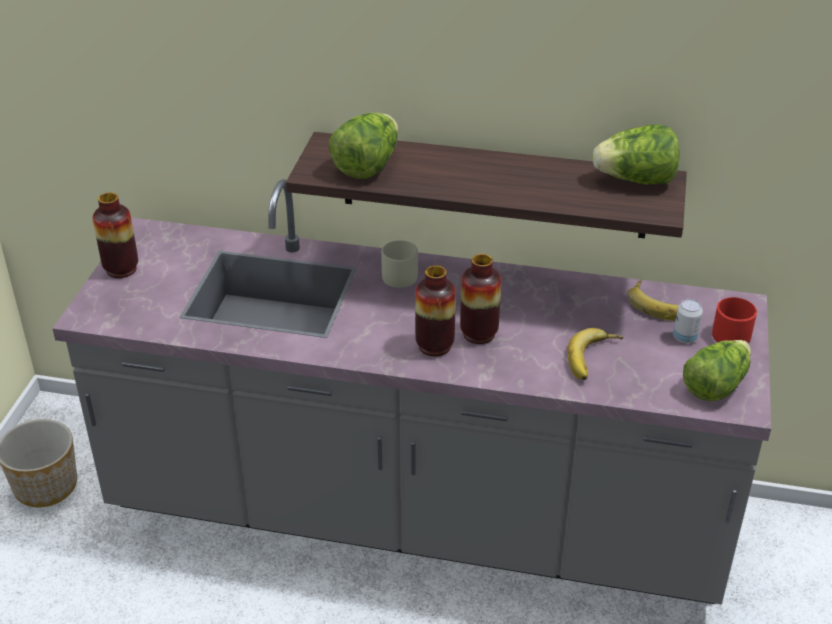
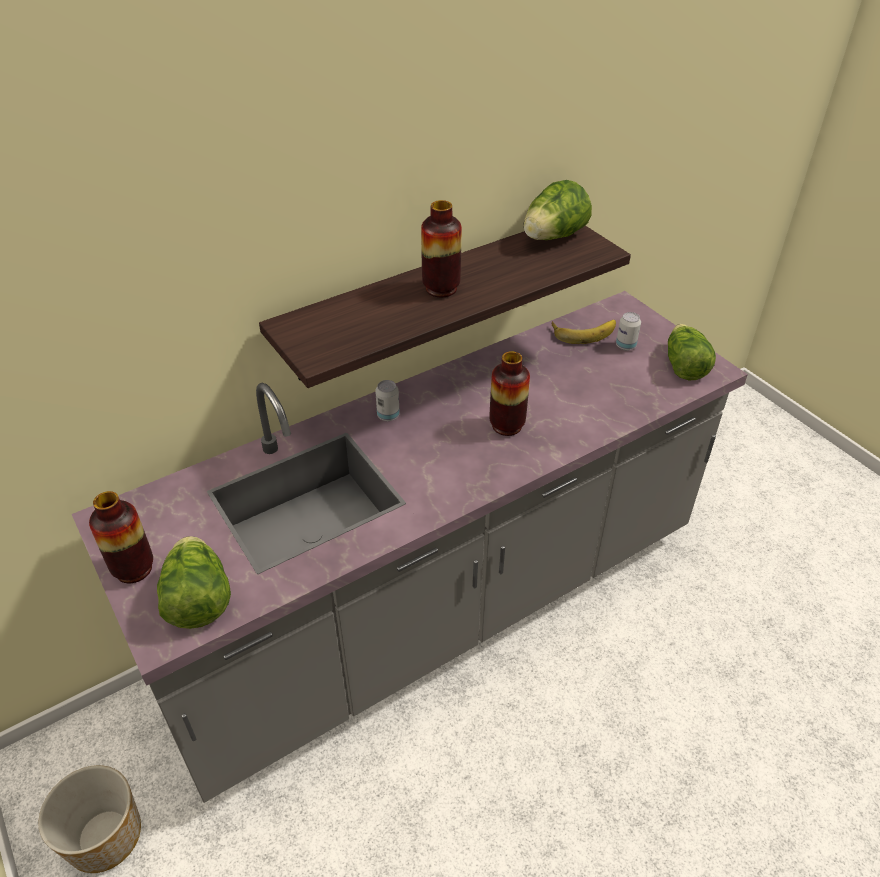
camera: 45 degrees left, 5 degrees up
(367, 166) = (354, 327): lettuce -> lettuce (198, 600)
(401, 274) = (388, 416): beige mug -> can
(434, 346) = (491, 455): vase -> vase (441, 288)
(594, 359) = (600, 394): banana -> none
(733, 333) = (644, 326): red mug -> none

